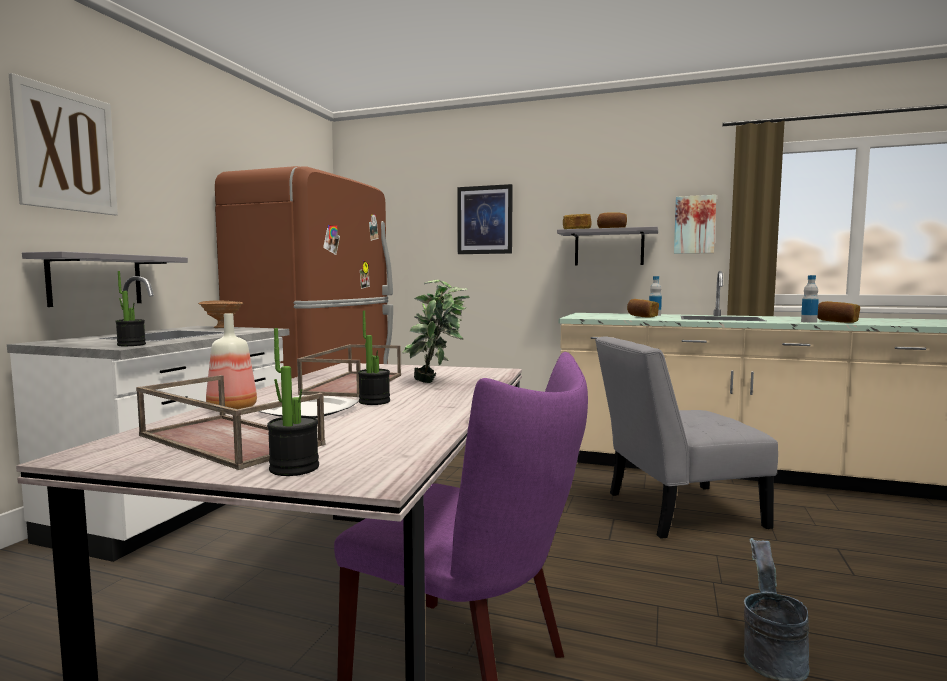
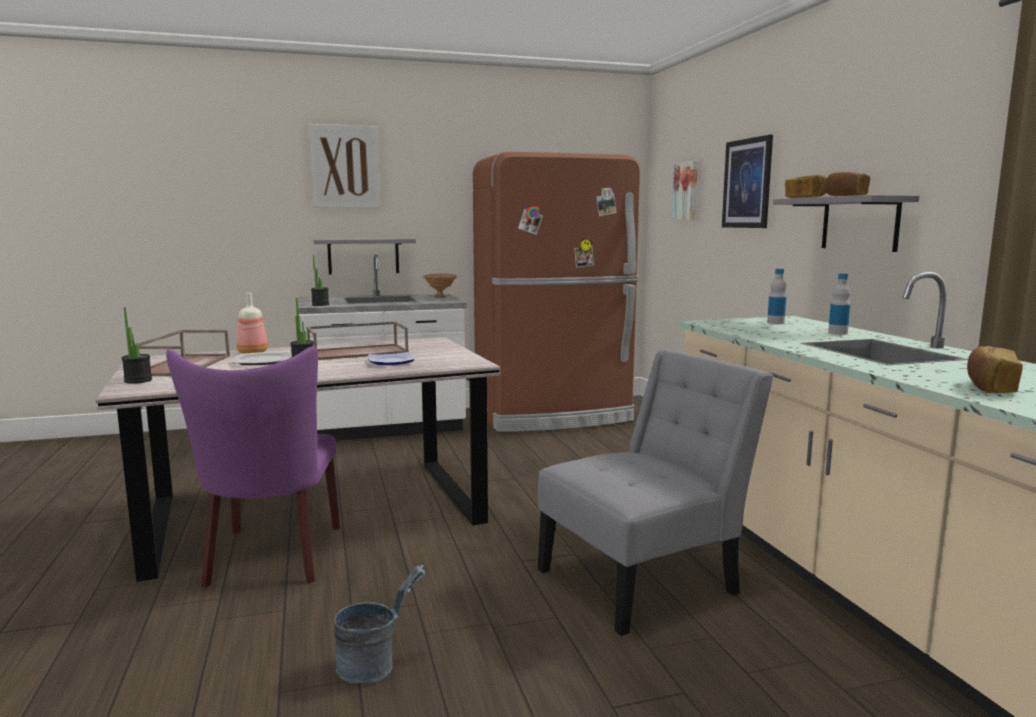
camera: 55 degrees right, 5 degrees up
(436, 383) = (390, 362): potted plant -> plate
(641, 316) = (793, 332): bread -> none
(675, 511) = (645, 579): grey chair -> grey chair turned 105 degrees clockwise
(694, 225) = (969, 187): picture -> picture (687, 191)
(808, 322) = (933, 377): bottle -> bottle (775, 323)

